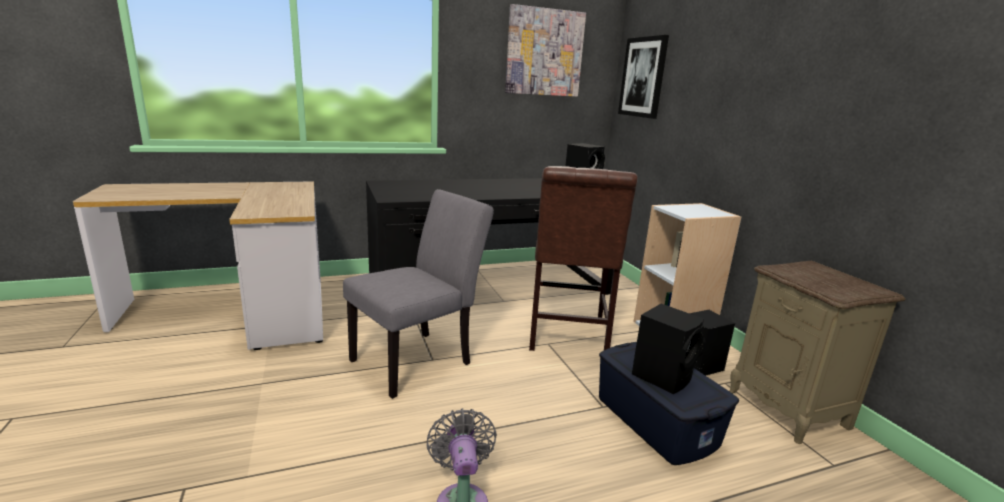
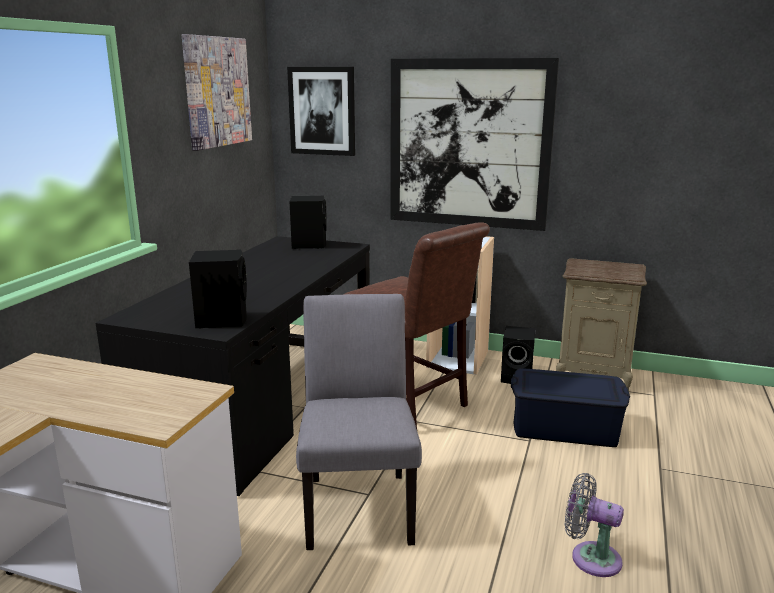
camera: 50 degrees left, 0 degrees up
(663, 376) = (571, 387): black speaker -> black speaker (222, 319)
(740, 112) = (469, 144): none -> picture

